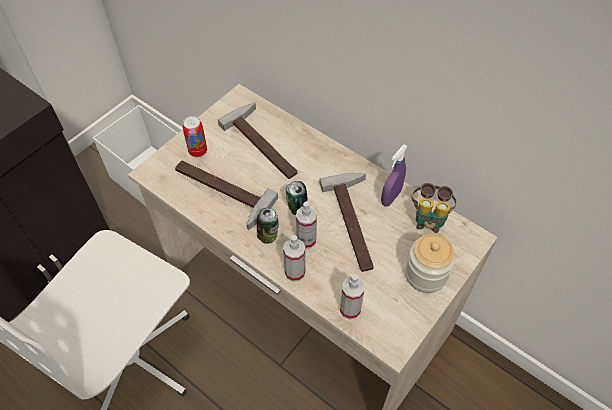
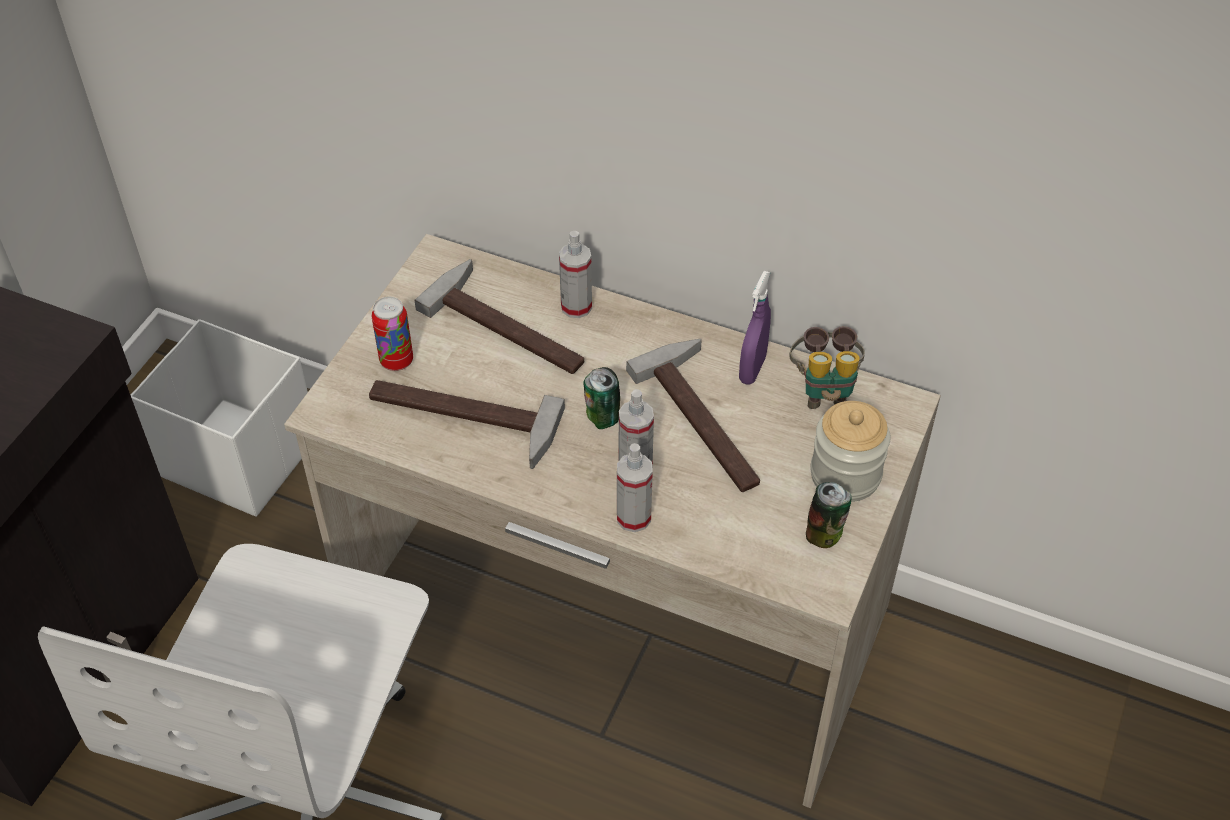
camera: 15 degrees left, 5 degrees down
(269, 236) = (570, 471): can -> can (824, 535)
(350, 309) = (742, 553): spray bottle -> spray bottle (576, 307)

